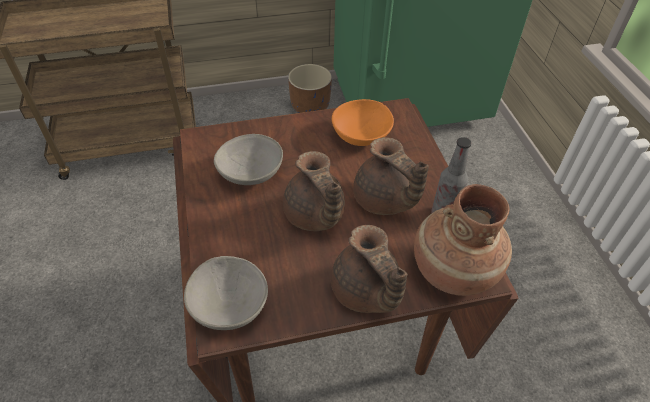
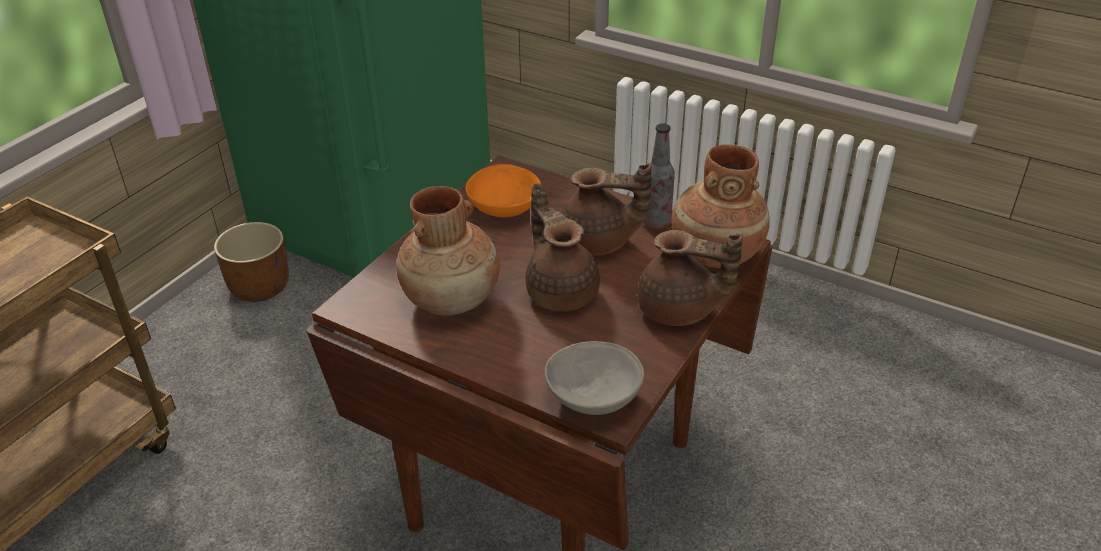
camera: 45 degrees left, 10 degrees down
(251, 173) = (452, 299): grey bowl -> brown vase
(315, 216) = (561, 290): brown teapot -> brown teapot turned 135 degrees counterclockwise

